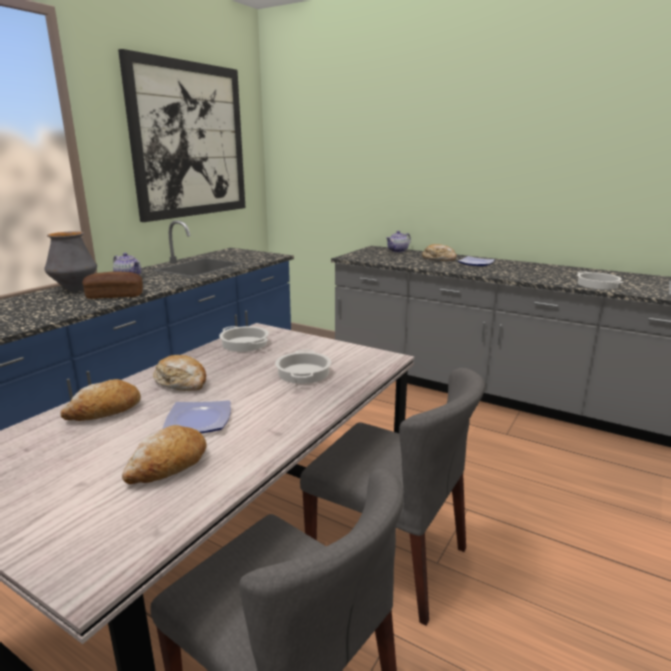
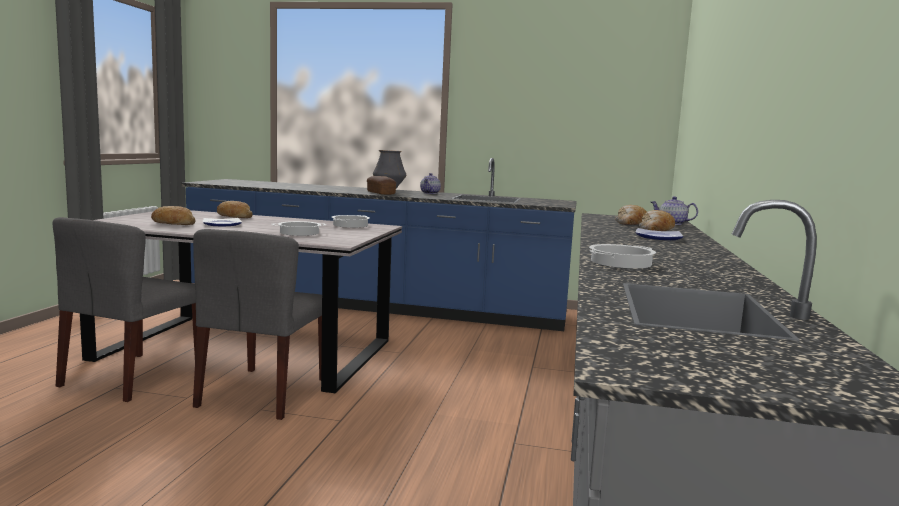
camera: 70 degrees right, 10 degrees down
(182, 382) = (275, 221): bread -> bread (630, 224)
(189, 141) = (563, 95): picture -> none

